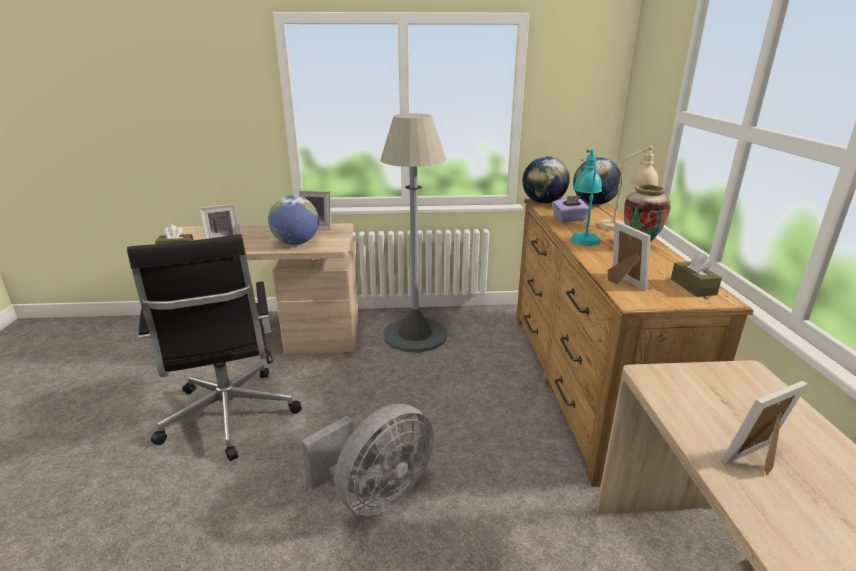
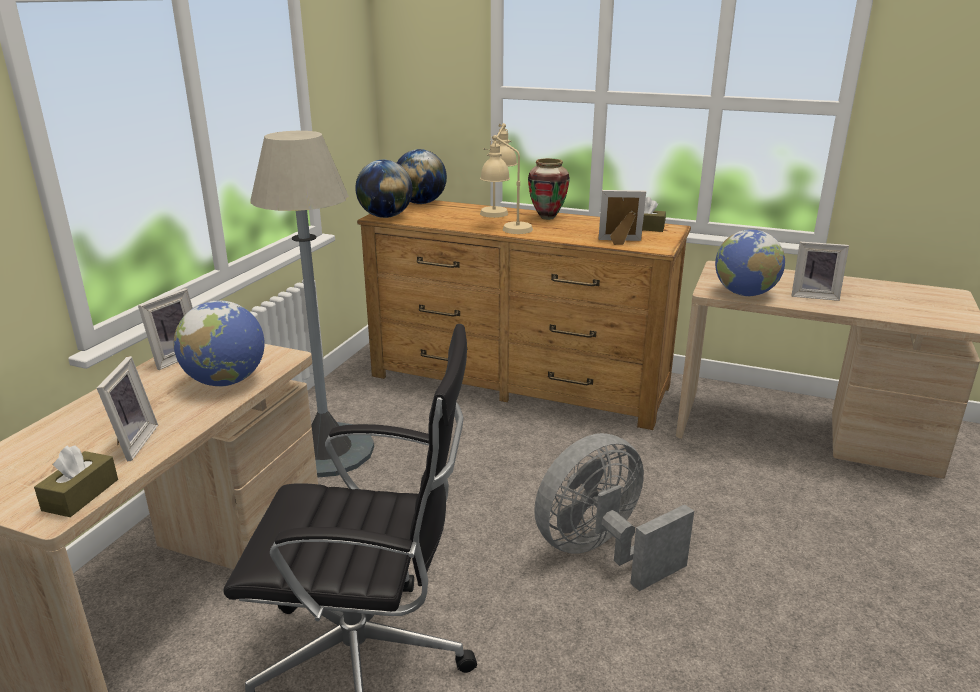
camera: 65 degrees left, 0 degrees up
(376, 494) = (601, 552): grey fan -> grey fan turned 105 degrees counterclockwise
(569, 219) = (453, 220): purple tissue box -> none
(582, 236) = (505, 227): turquoise table lamp -> beige table lamp
(677, 399) = (745, 294): none -> globe
(758, 461) = (814, 295): picture frame -> picture frame turned 75 degrees counterclockwise

